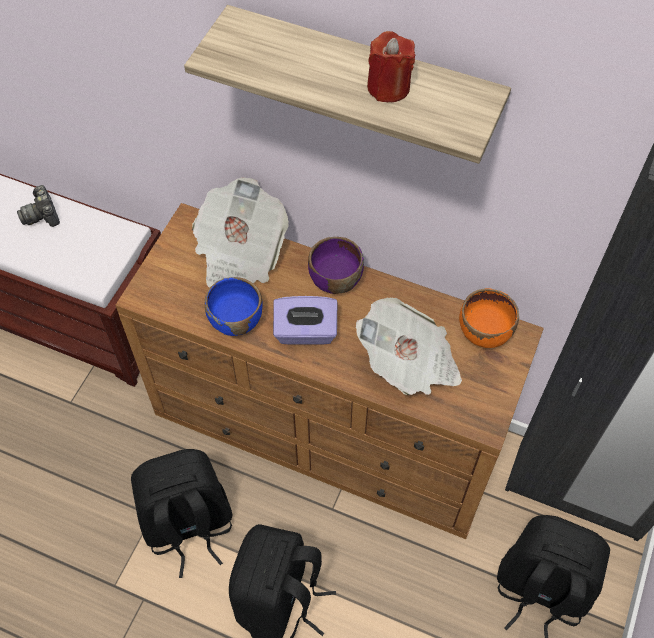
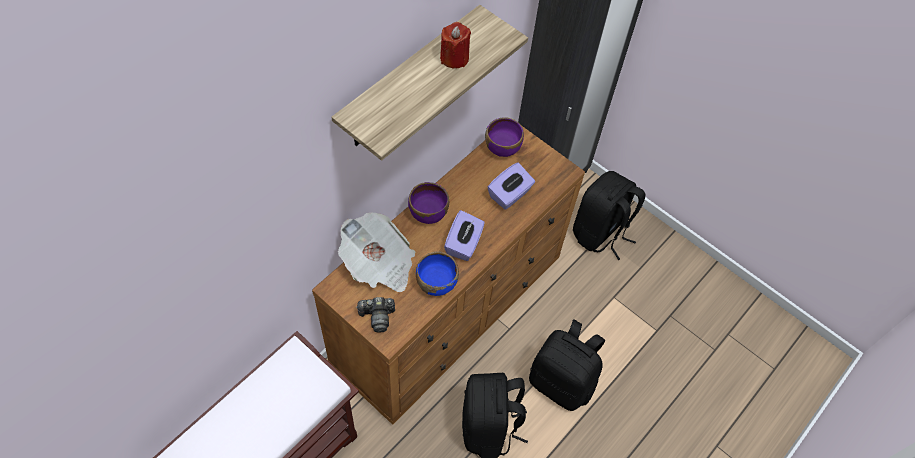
camera: 75 degrees left, 0 degrees up
(42, 215) = (240, 414): camera -> camera (377, 317)
(409, 363) = (509, 195): newspaper -> purple tissue box
(484, 332) = (503, 148): orange bowl -> purple bowl

